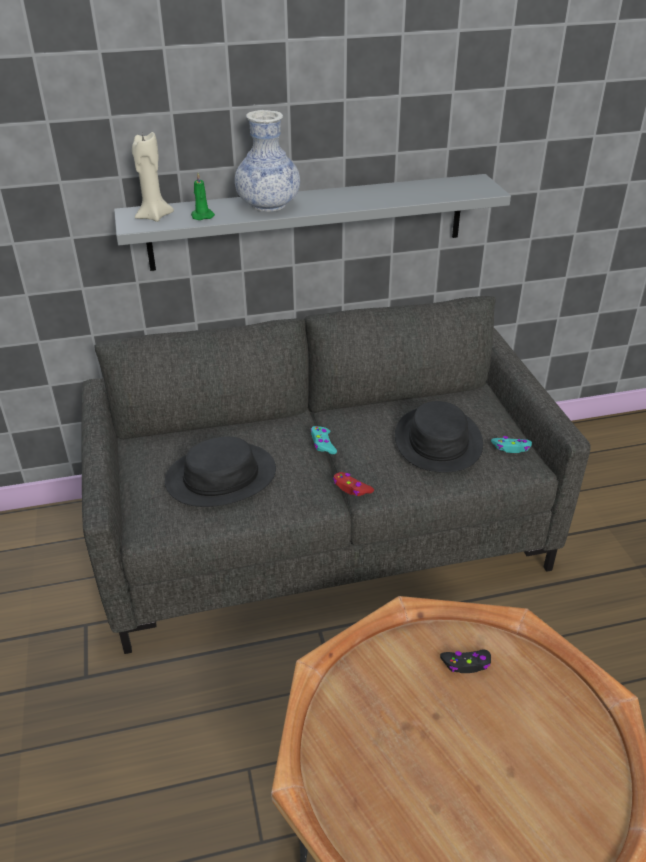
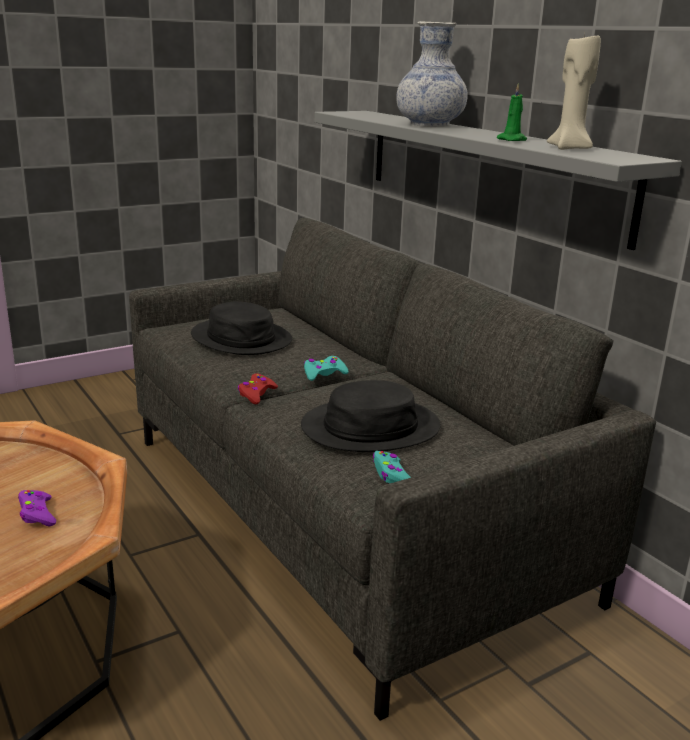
camera: 70 degrees right, 15 degrees down
(153, 217) = (360, 113): beige candle -> beige candle (570, 148)
(202, 216) = (378, 118): green candle -> green candle (513, 140)
(466, 664) = (37, 514): black game controller -> purple game controller

